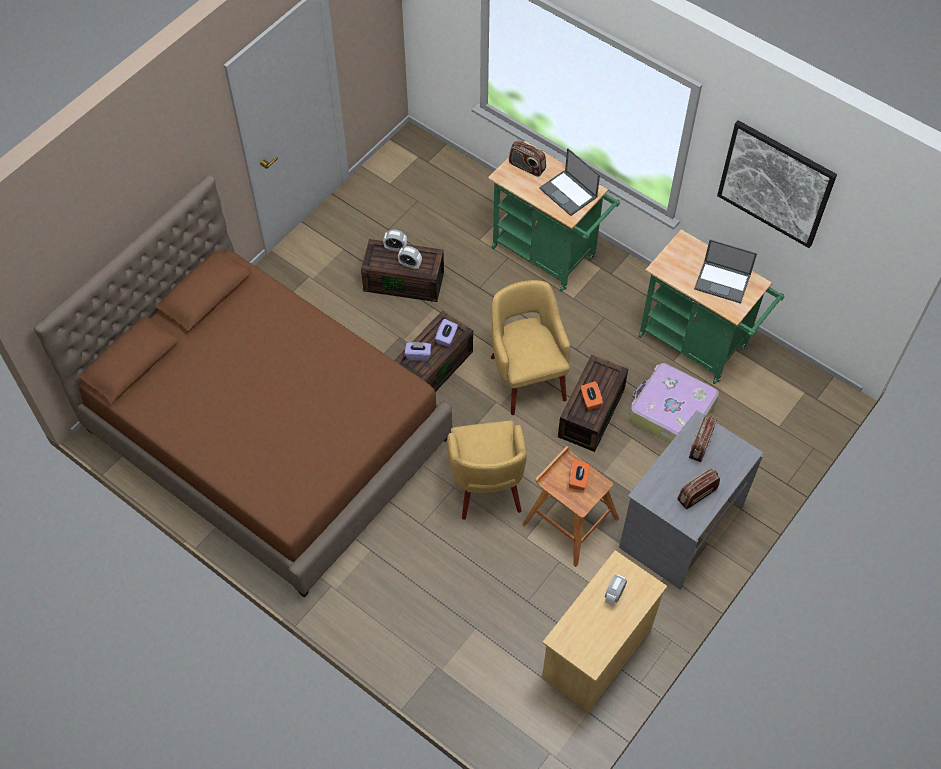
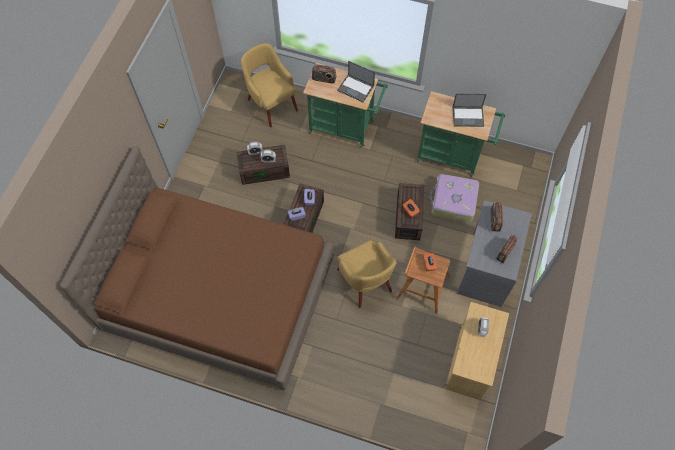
camera: 20 degrees left, 5 degrees up
(527, 375) = (362, 206): yellow armchair -> yellow armchair (271, 104)
(775, 183) = (491, 49): picture -> none

